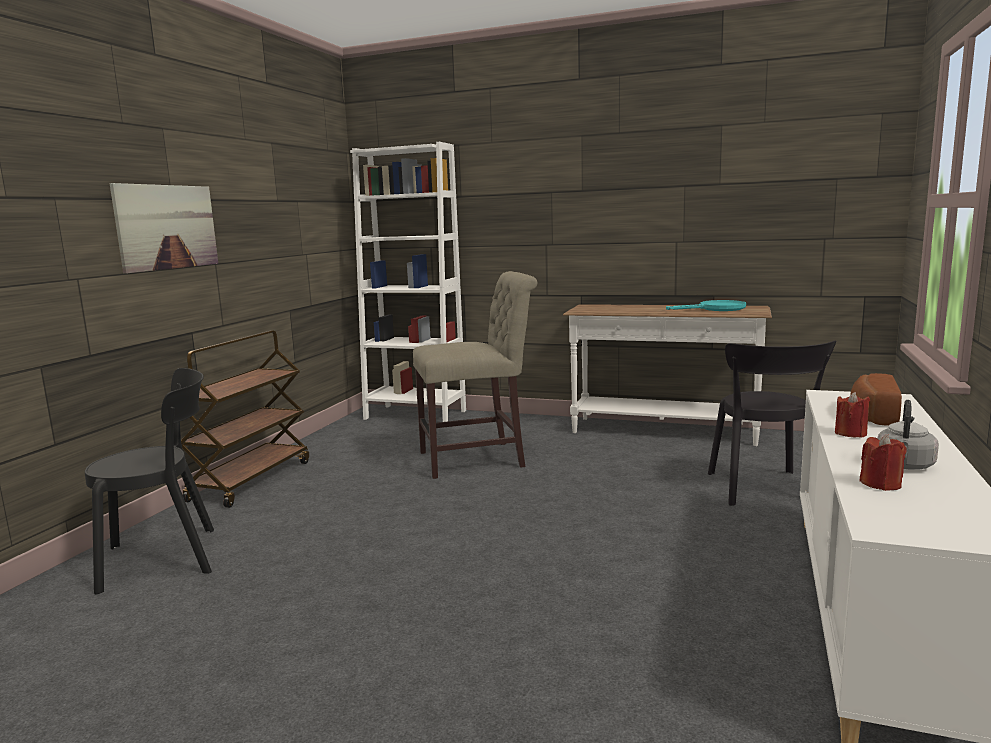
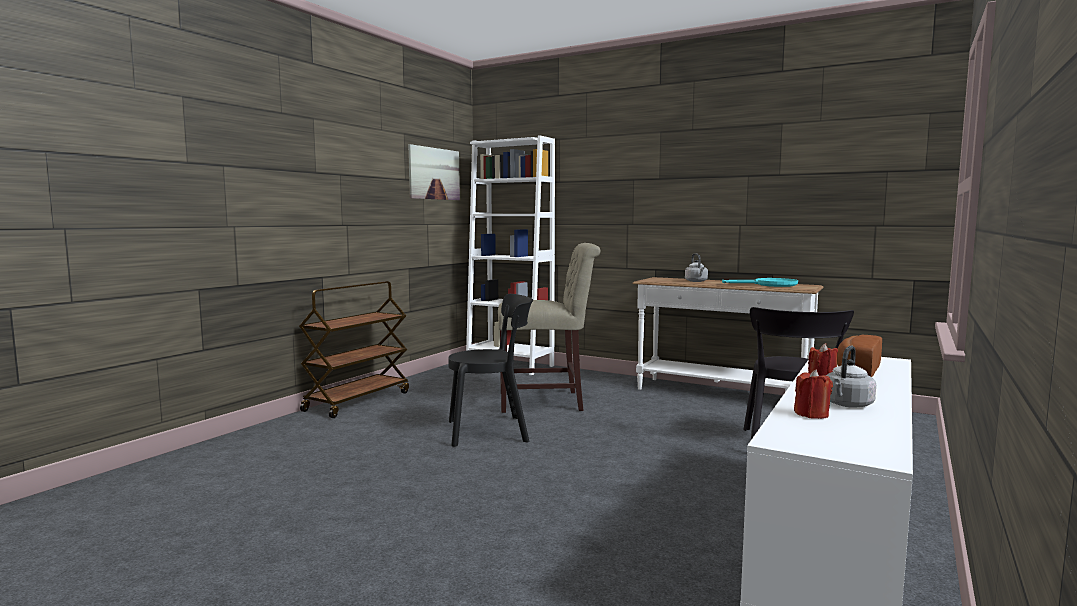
camera: 10 degrees right, 5 degrees down
(167, 227) = (309, 193): picture -> picture (434, 173)
(167, 558) = (273, 447): black chair -> black chair (492, 431)
(633, 308) = (696, 281): none -> grey kettle

